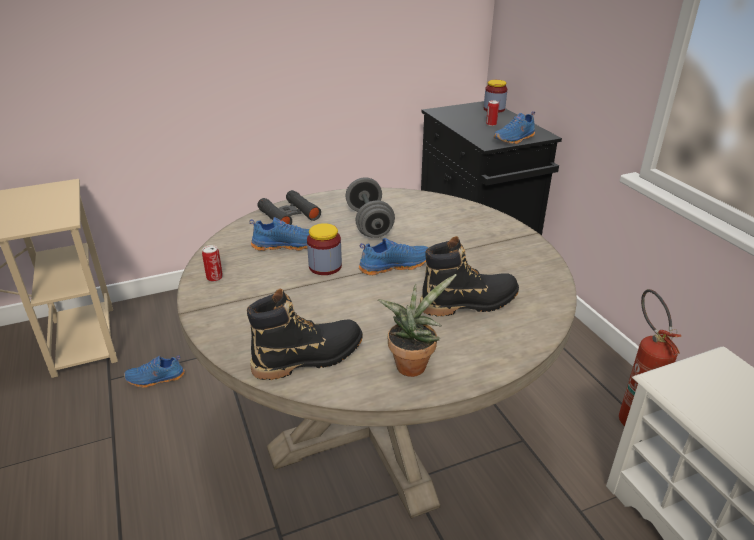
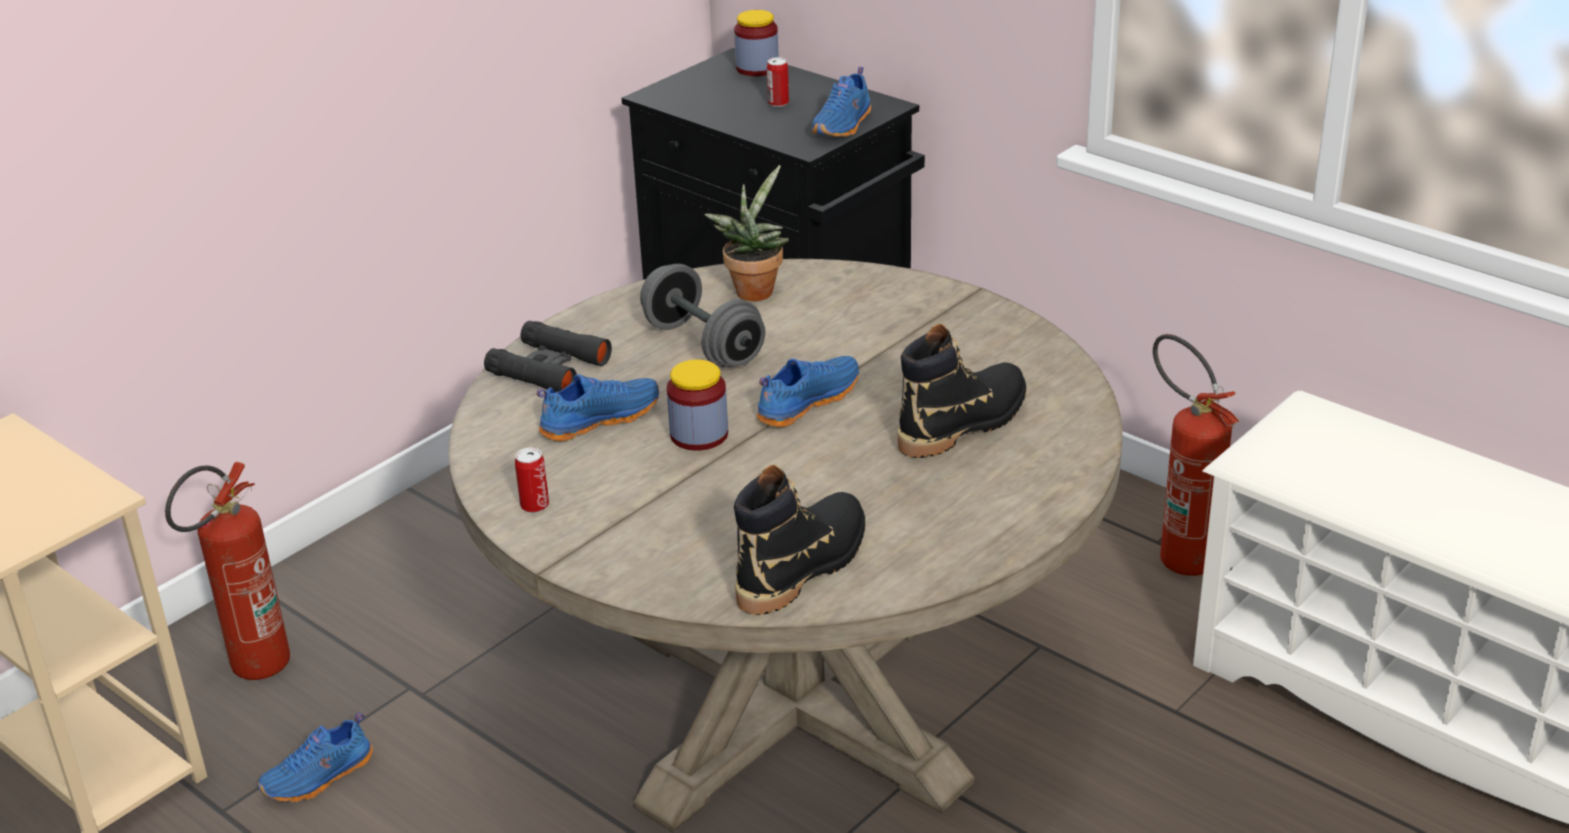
camera: 25 degrees left, 0 degrees up
(171, 322) = (251, 672): none -> fire extinguisher
(412, 363) = (952, 527): potted plant -> potted plant (754, 289)

